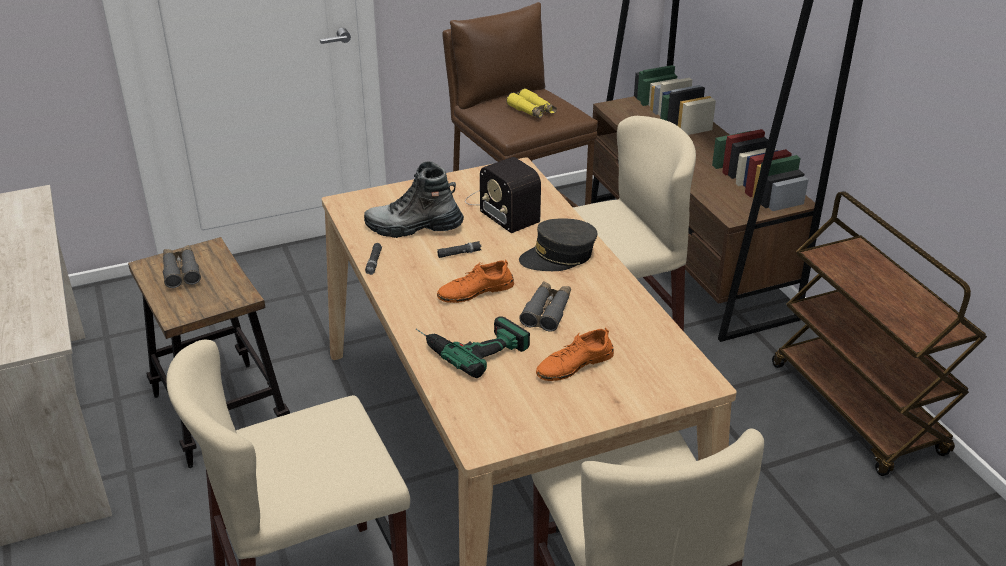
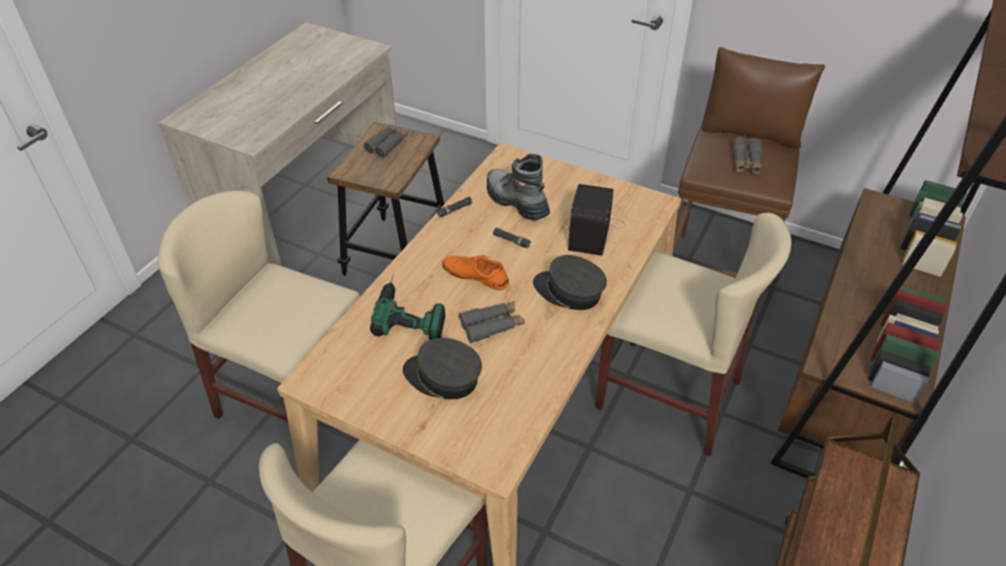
camera: 50 degrees right, 10 degrees up
(532, 111) = (746, 162): yellow binoculars -> grey binoculars
(574, 364) = (443, 377): orange shoe -> grey cap

